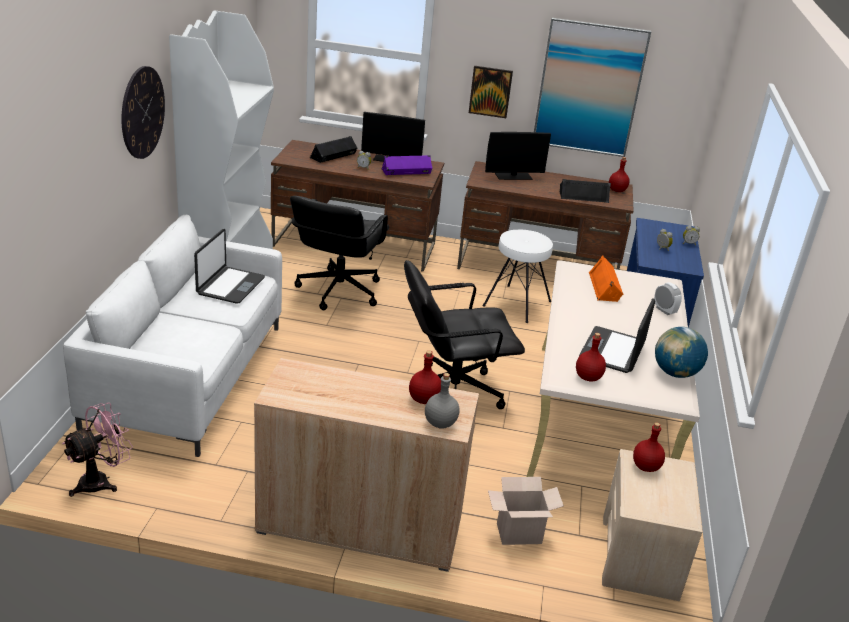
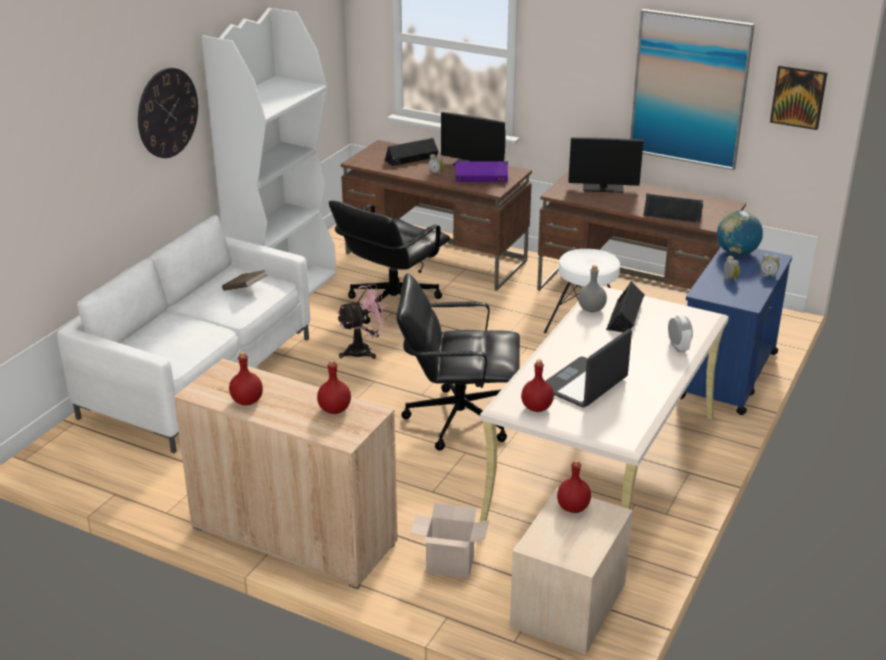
camera: 20 degrees right, 0 degrees up
(101, 481) = (78, 464): pink fan -> pink fan (364, 350)
(230, 286) = (245, 289): laptop -> brown book
(441, 423) = (336, 433): grey bottle -> grey bottle (592, 309)
(490, 91) = (582, 91): picture -> picture (798, 97)
(605, 287) = (626, 316): orange speaker -> black speaker
(617, 190) = (721, 209): red bottle -> red bottle (247, 401)
(675, 373) = (640, 413): globe -> globe (736, 253)

